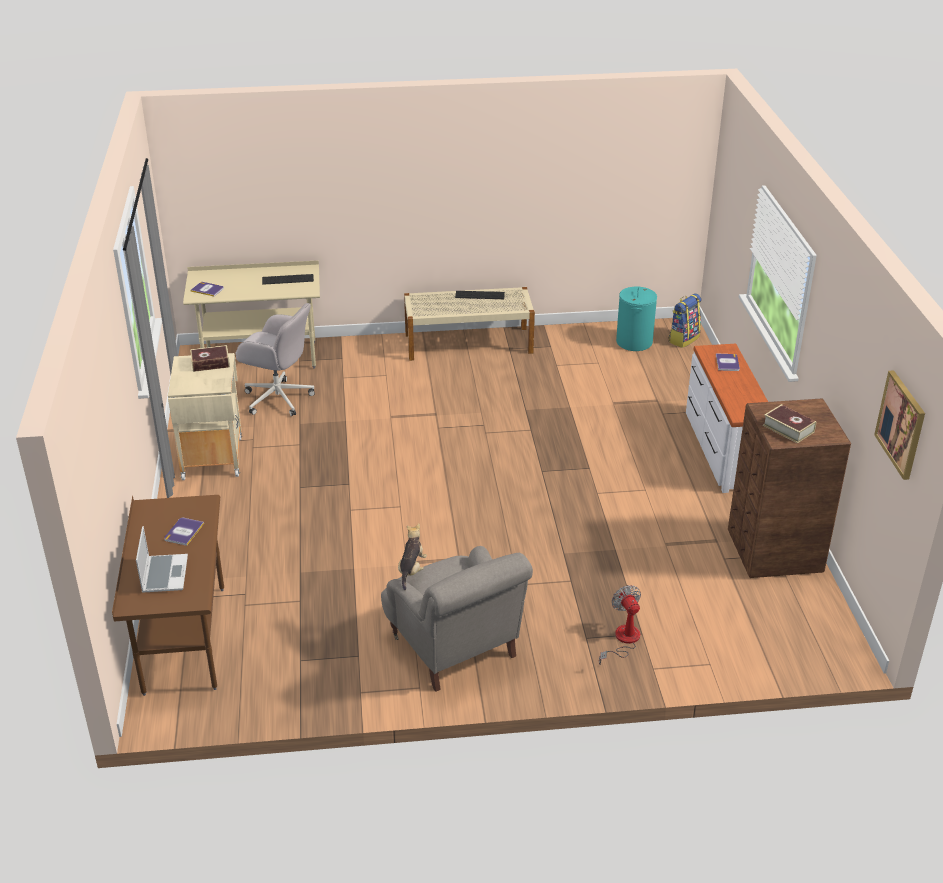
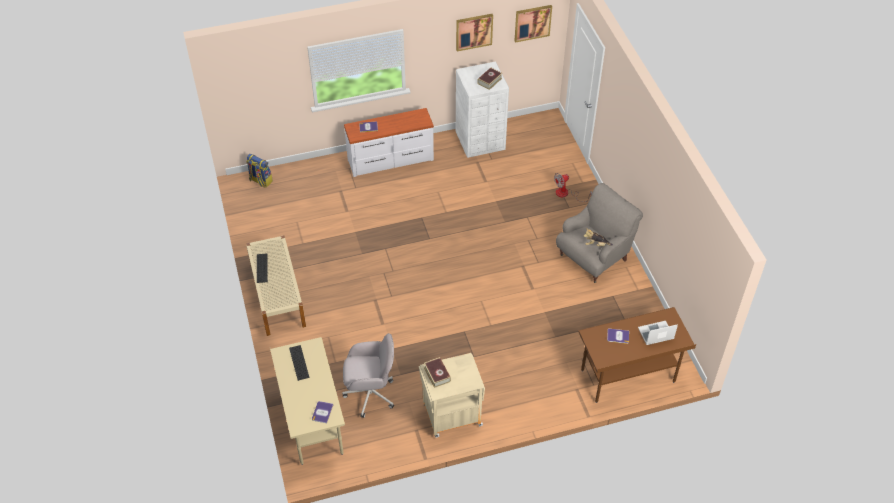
camera: 100 degrees left, 15 degrees up
(278, 399) = (371, 395): grey office chair -> grey office chair turned 75 degrees clockwise
(634, 342) = (266, 205): turquoise laundry basket -> none
(774, 551) = (480, 140): brown dresser -> white dresser
(855, 352) = (474, 31): none -> picture

